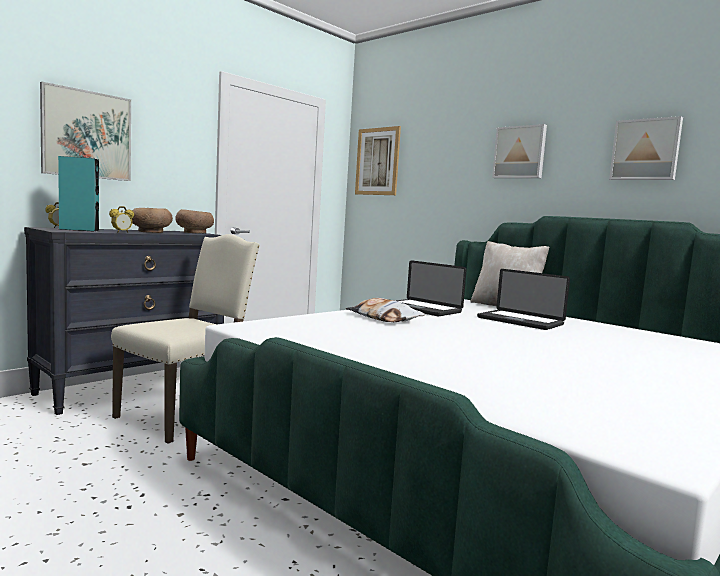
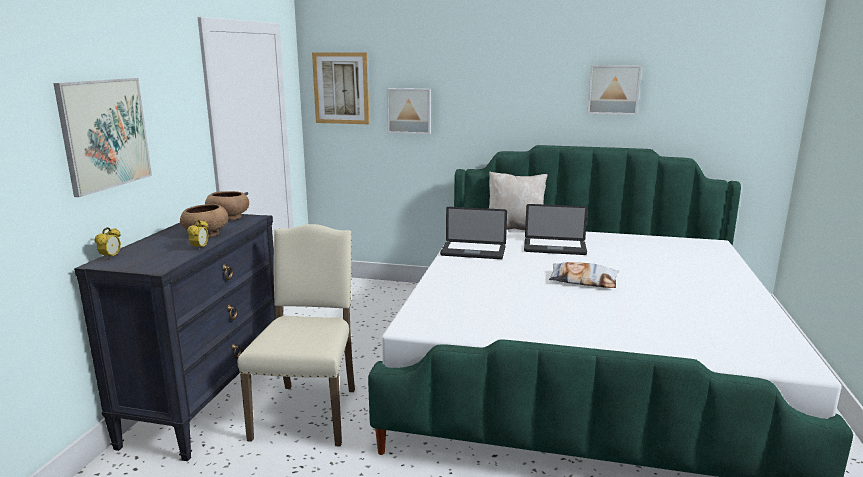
camera: 30 degrees left, 10 degrees up
(79, 230) = (152, 257): turquoise speaker -> none
(384, 318) = (474, 275): pillow -> pillow (583, 281)
(520, 152) = (503, 86): picture -> picture (409, 110)

